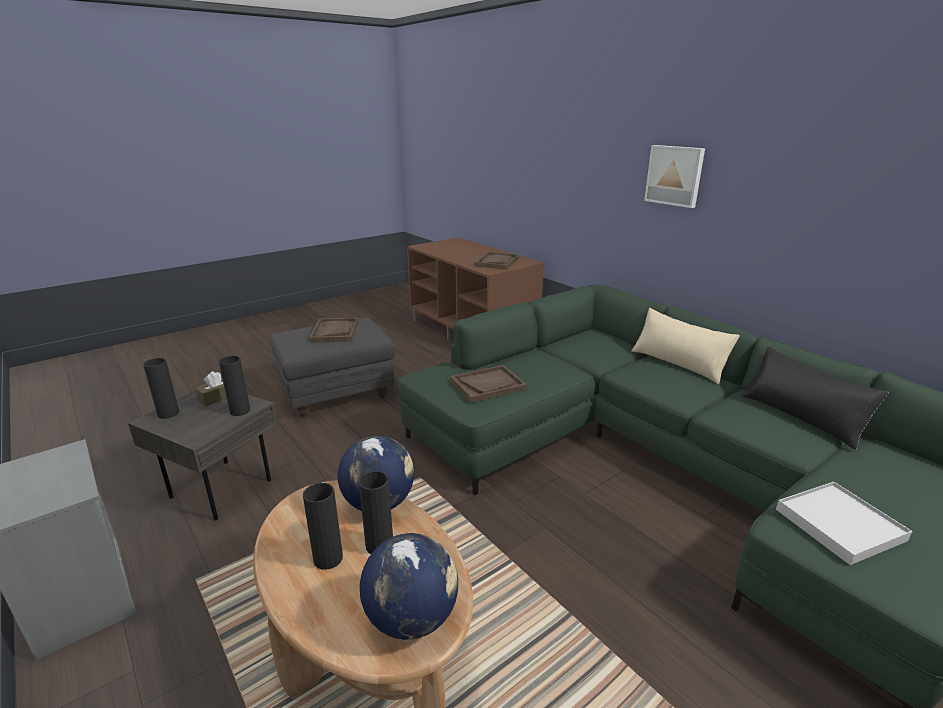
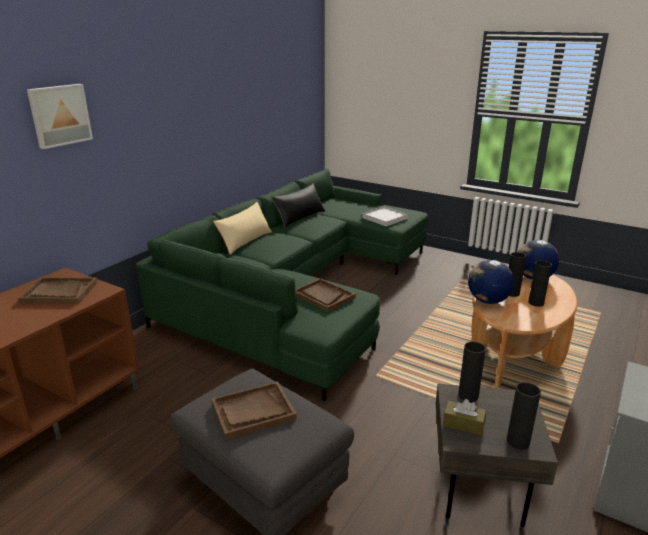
camera: 110 degrees left, 0 degrees up
(675, 175) = (167, 121): picture -> picture (59, 115)

